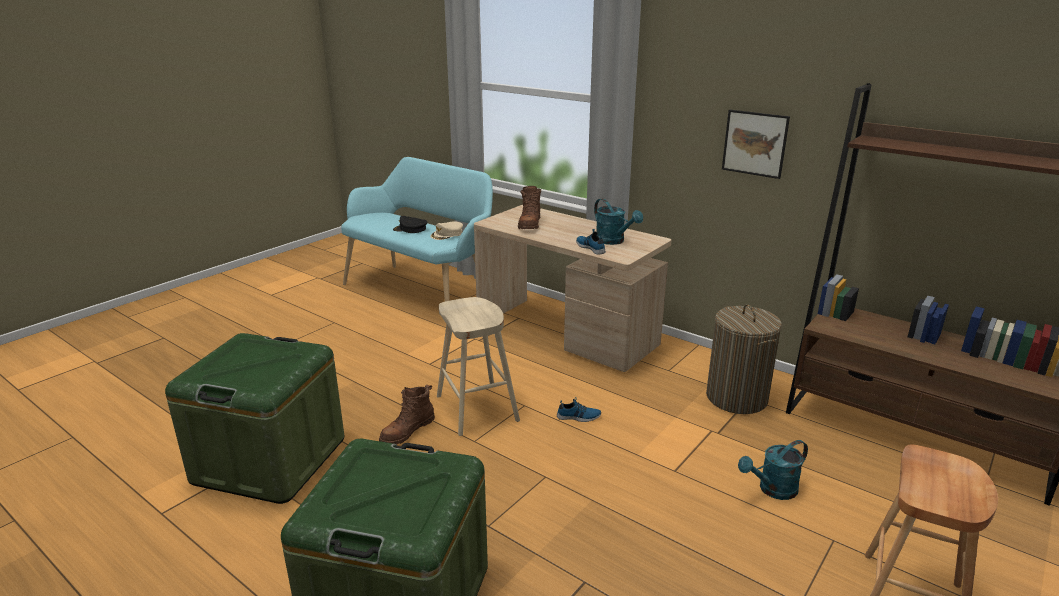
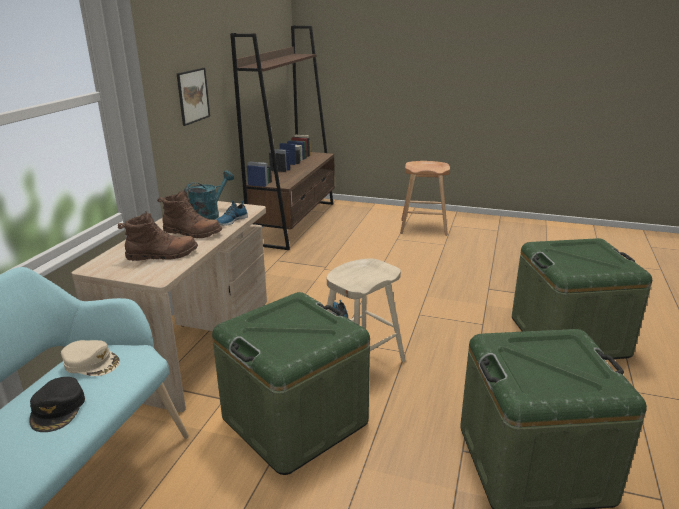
camera: 110 degrees left, 0 degrees up
(407, 431) = (420, 391): brown boot -> brown boot (192, 232)
(428, 364) = (294, 420): none -> green storage box
(737, 398) = (278, 264): laundry basket -> none
(772, 490) = (370, 251): turquoise watering can -> none

